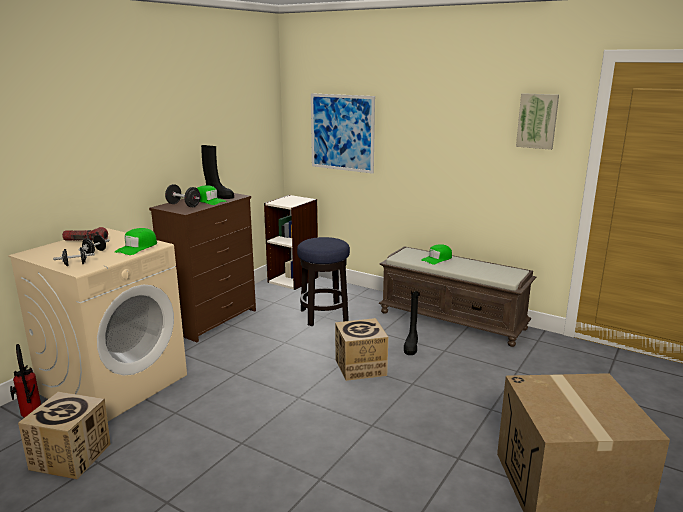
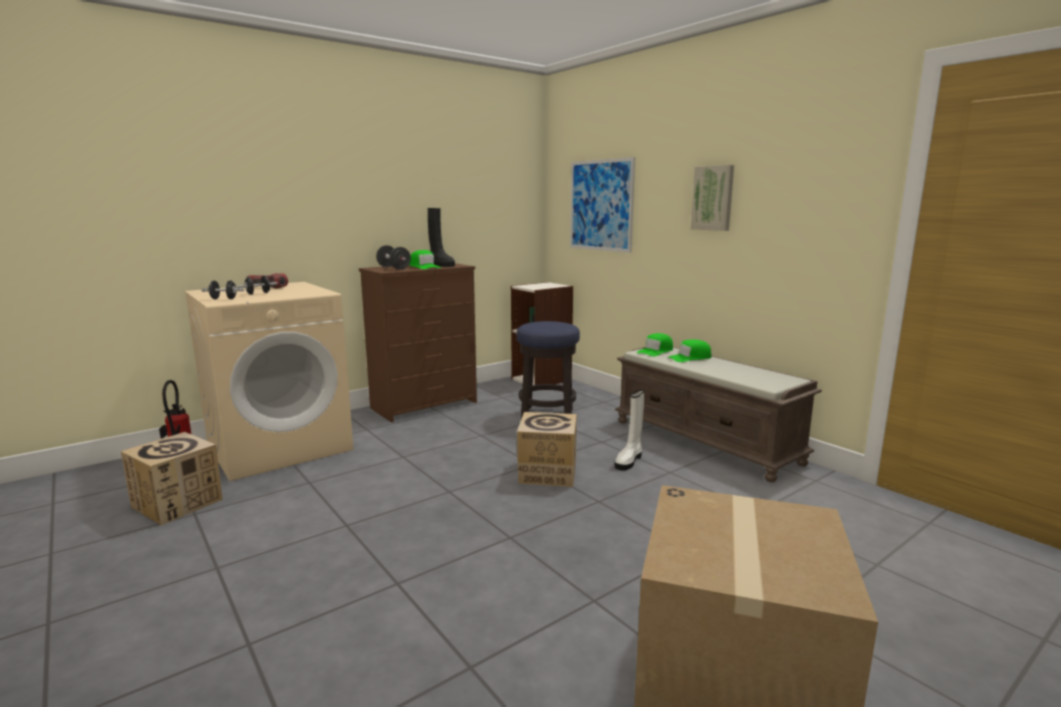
camera: 20 degrees right, 5 degrees down
(137, 248) = (302, 293): green cap -> green cap (655, 351)
(411, 346) = (629, 461): black boot -> white boot
(537, 121) = (828, 167): picture -> picture (713, 198)

